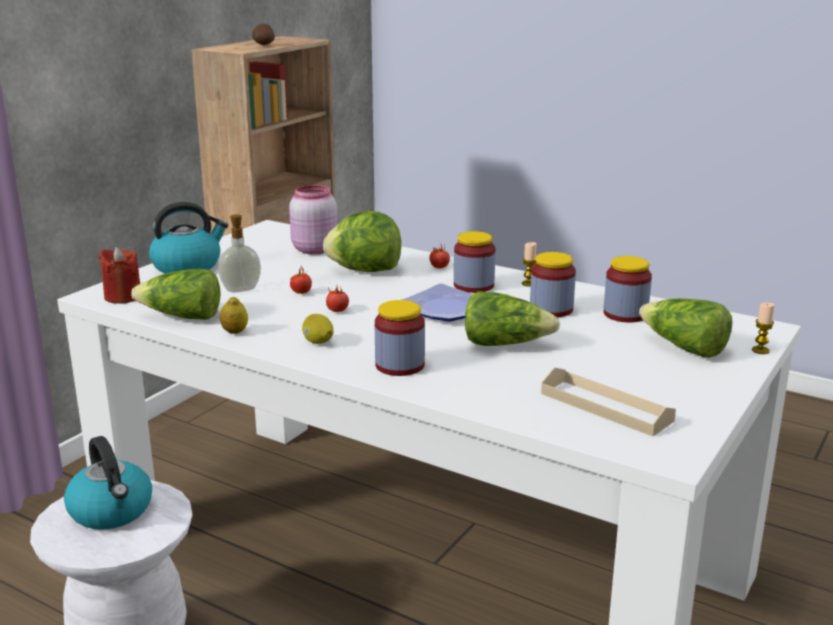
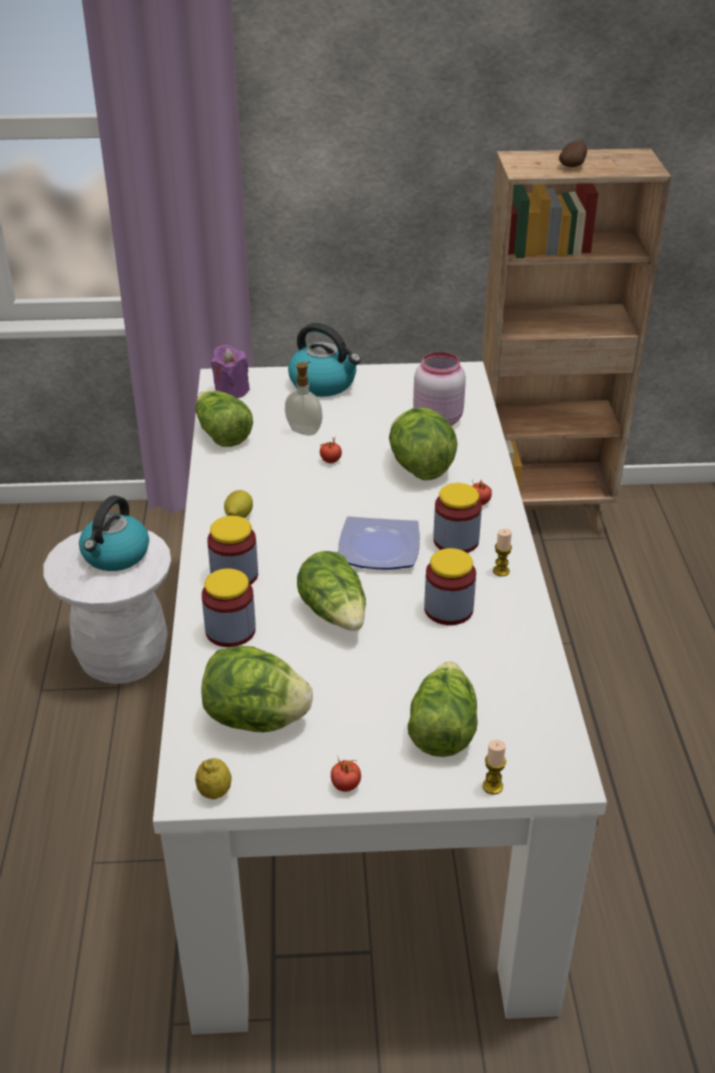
camera: 55 degrees right, 15 degrees up
(123, 297) = (231, 391): red candle -> purple candle
(235, 332) = (219, 470): lemon -> lemon (214, 792)
(337, 310) = (312, 496): tomato -> tomato (346, 785)
(605, 407) = (256, 719): beige tray -> lettuce
(625, 314) = (490, 661): jar -> jar (230, 630)

